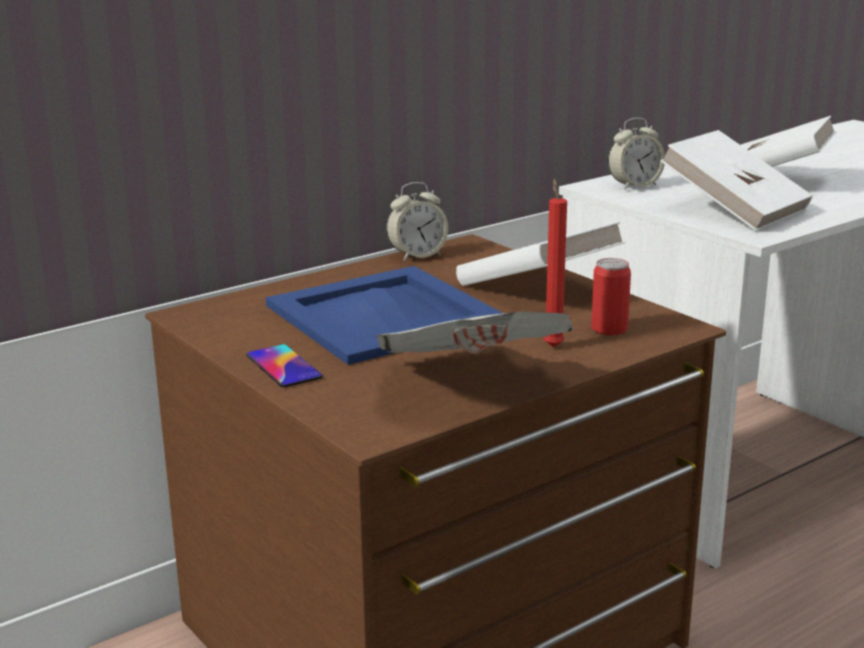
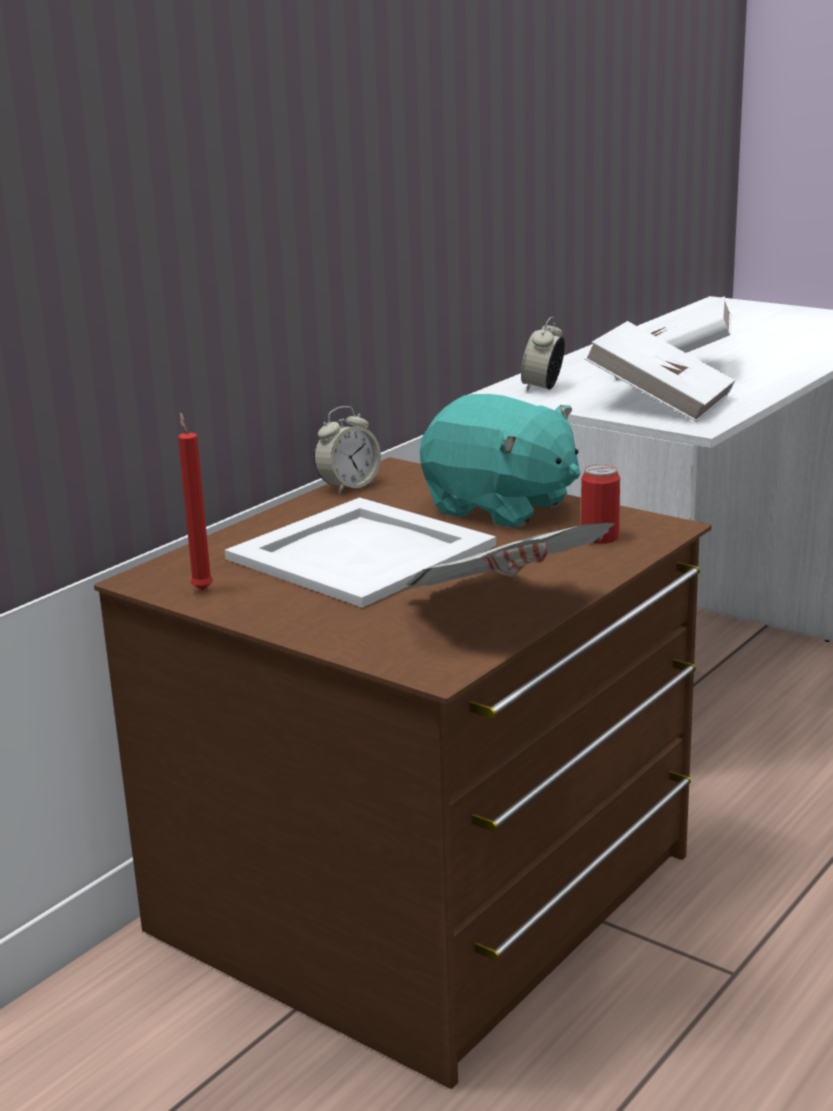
camera: 15 degrees left, 0 degrees up
(283, 366) = (296, 618): phone -> none
(381, 314) = (358, 552): blue tray -> white tray
(537, 290) = (500, 508): white book -> turquoise plush toy
(553, 345) = (556, 561): red candle -> red candle (202, 589)
(634, 186) = (543, 388): alarm clock -> alarm clock turned 150 degrees clockwise

